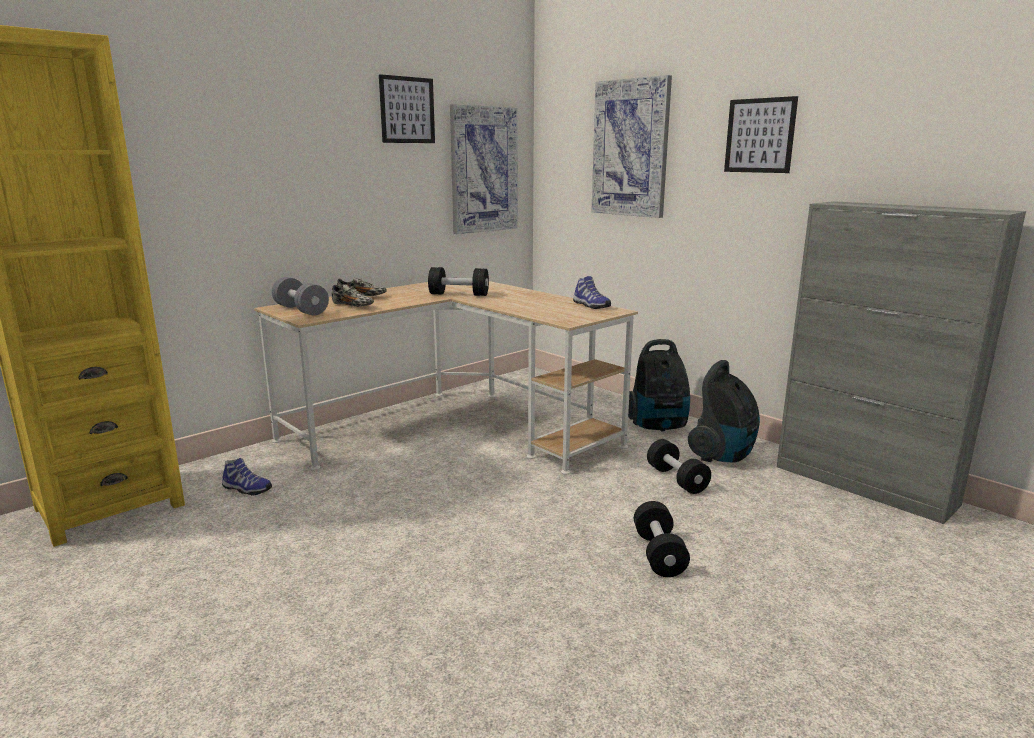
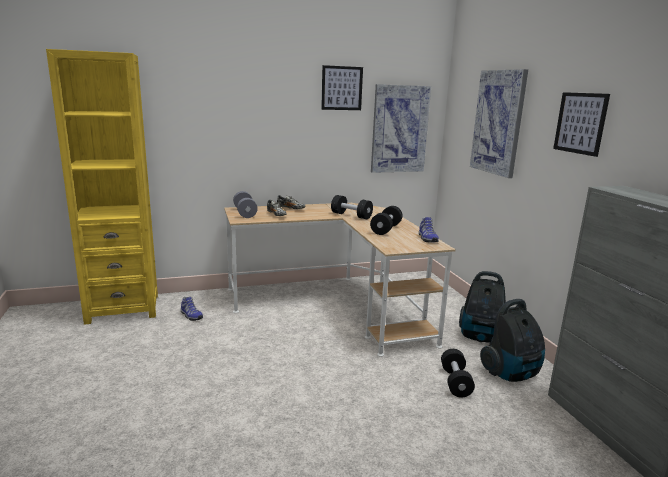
camera: 25 degrees right, 0 degrees up
(659, 554) = (389, 433): black dumbbell -> black dumbbell (386, 229)

